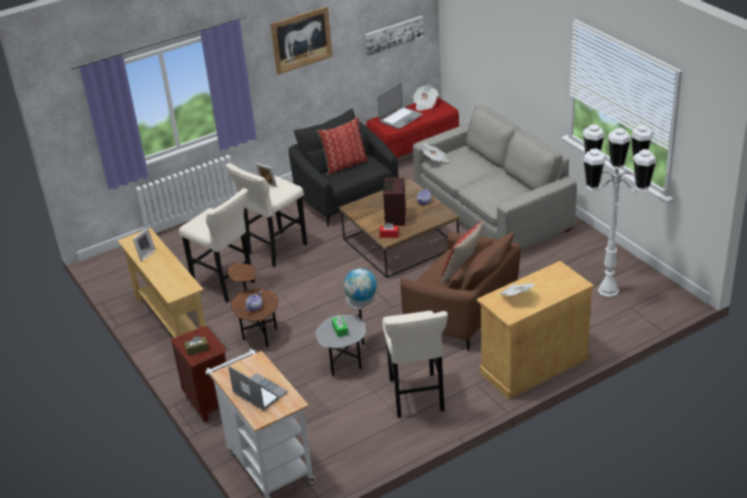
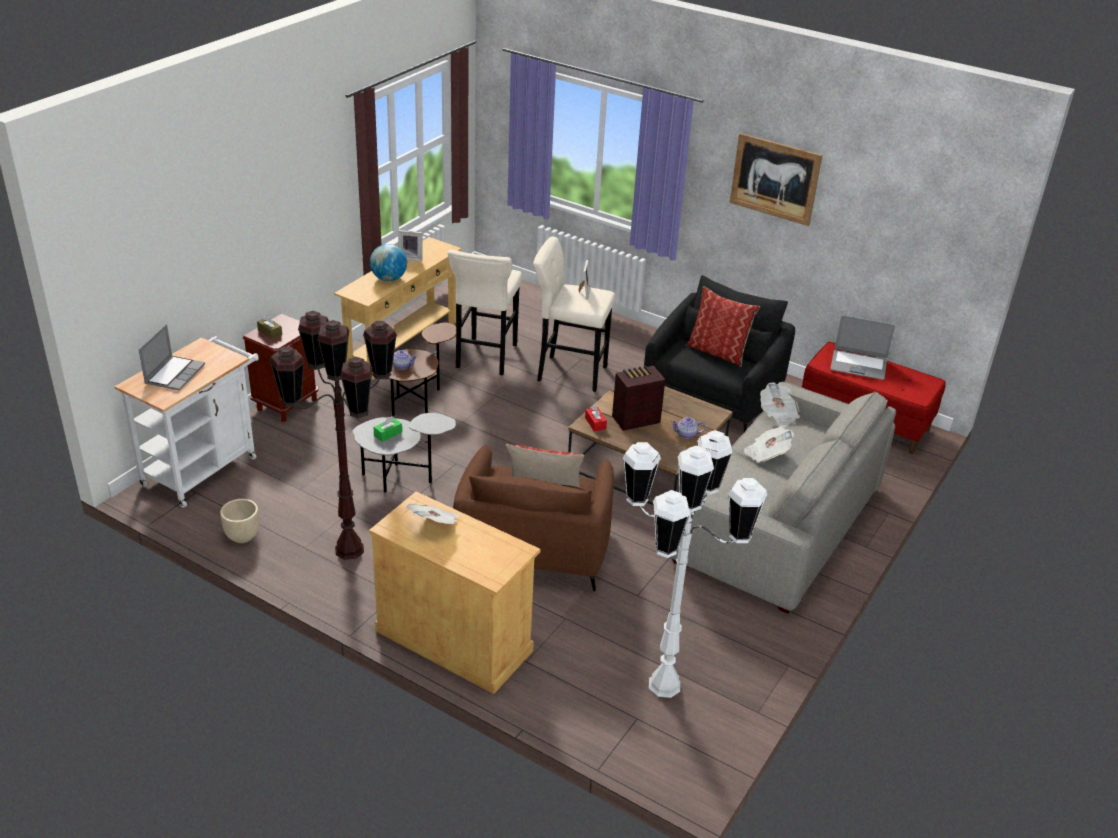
camera: 60 degrees right, 0 degrees up
(361, 298) = (431, 424): globe -> globe (389, 279)
(370, 452) = (242, 536): none -> beige planter
(394, 35) = (910, 254): picture -> none
(416, 398) = (348, 549): beige stool -> brown floor lamp
(425, 104) = (912, 376): newspaper -> newspaper (766, 454)

